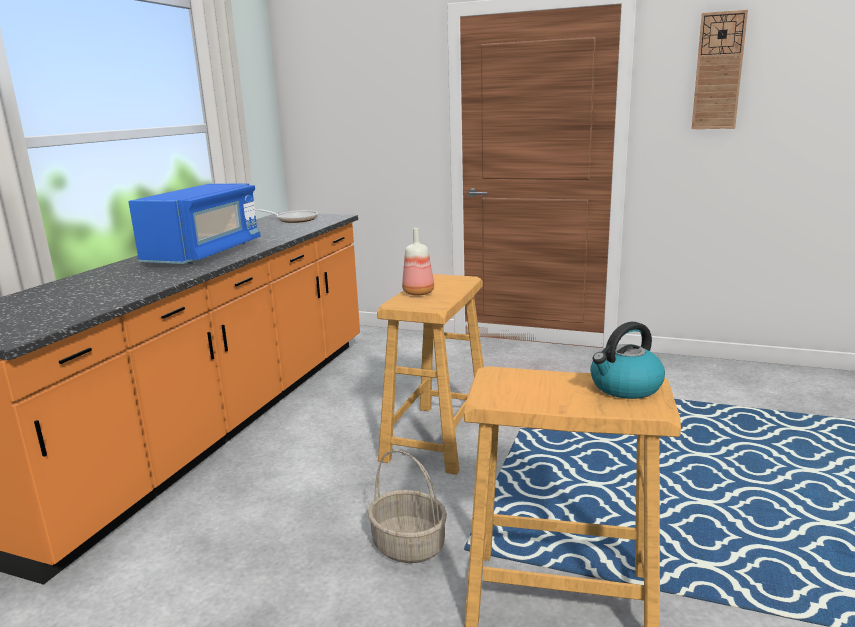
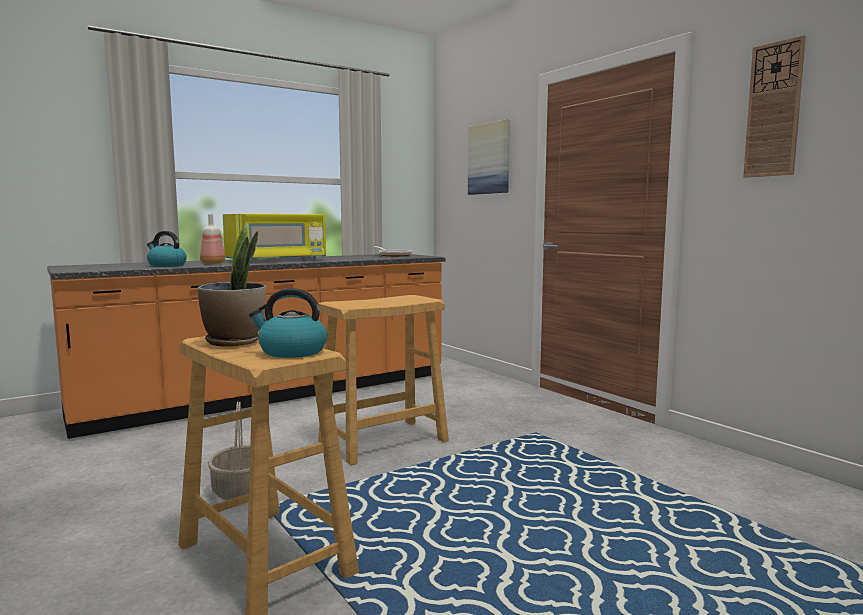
camera: 35 degrees right, 10 degrees down
(108, 293) = (166, 265): none -> kettle
(205, 253) = (277, 260): blue microwave -> yellow microwave
(375, 94) = (489, 158): none -> picture
(419, 293) = (370, 301): bottle -> bottle (213, 263)
(530, 391) = (235, 342): none -> potted plant

